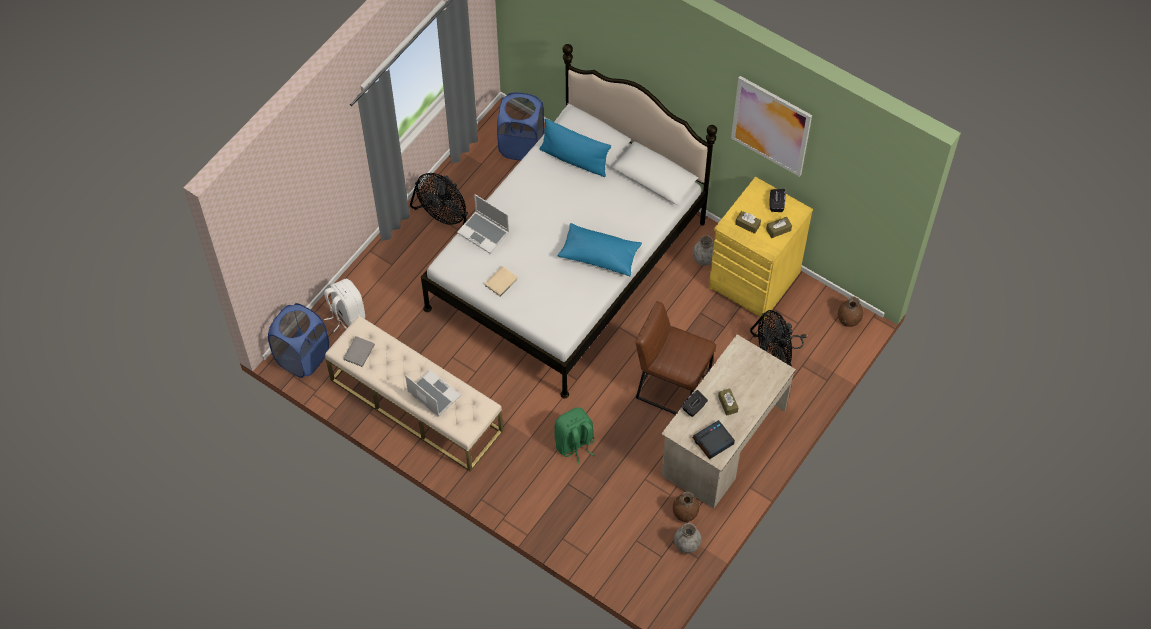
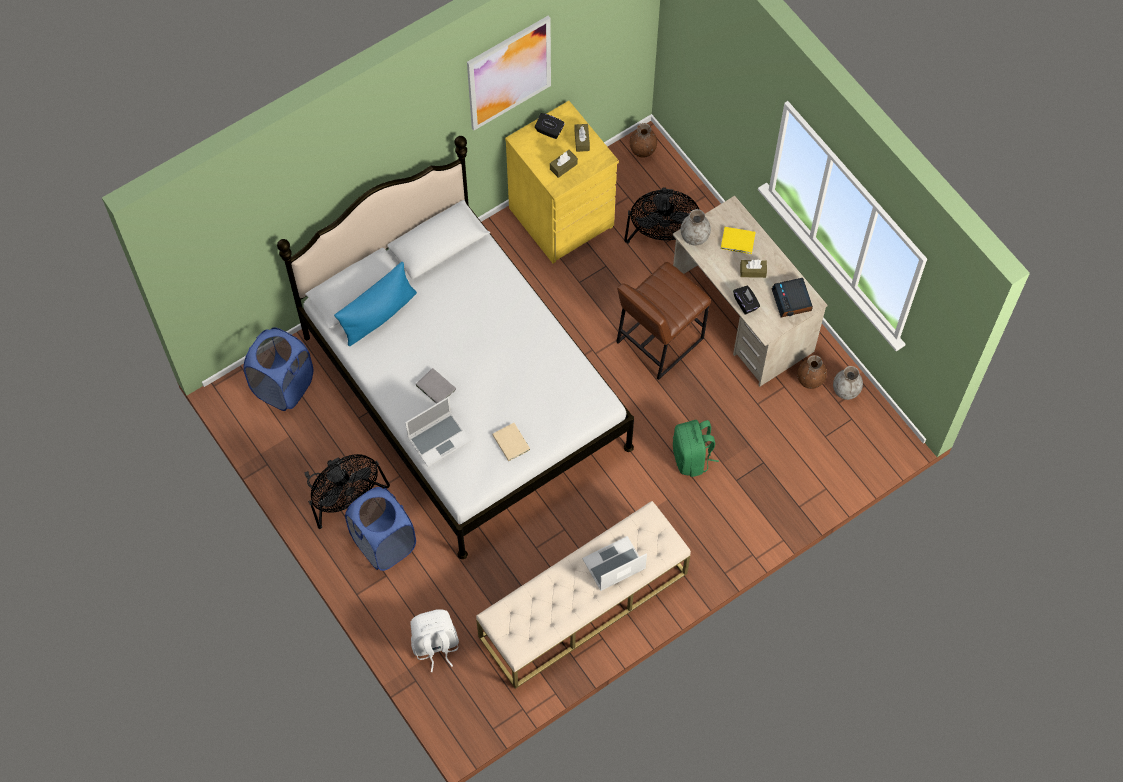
camera: 70 degrees left, 5 degrees up
(303, 357) = (471, 711): blue laundry basket -> blue laundry basket (384, 543)
(358, 352) = (529, 629): grey book -> grey book (436, 388)
(599, 255) = (517, 332): blue pillow -> none
(704, 259) = (514, 255): grey vase -> grey vase (694, 237)
(751, 385) = (738, 241): none -> yellow book

